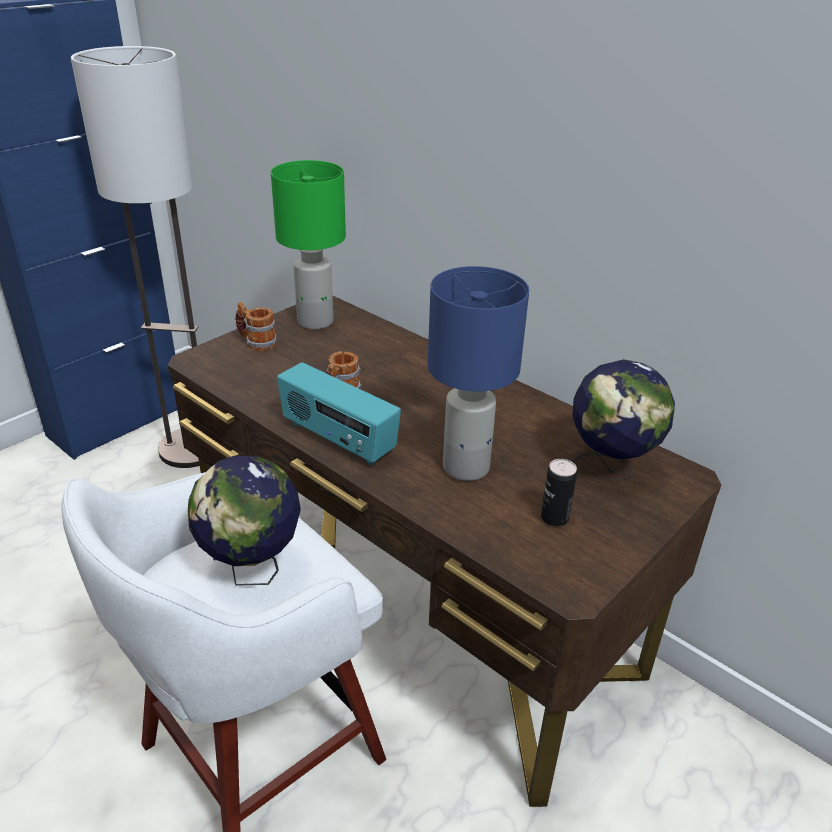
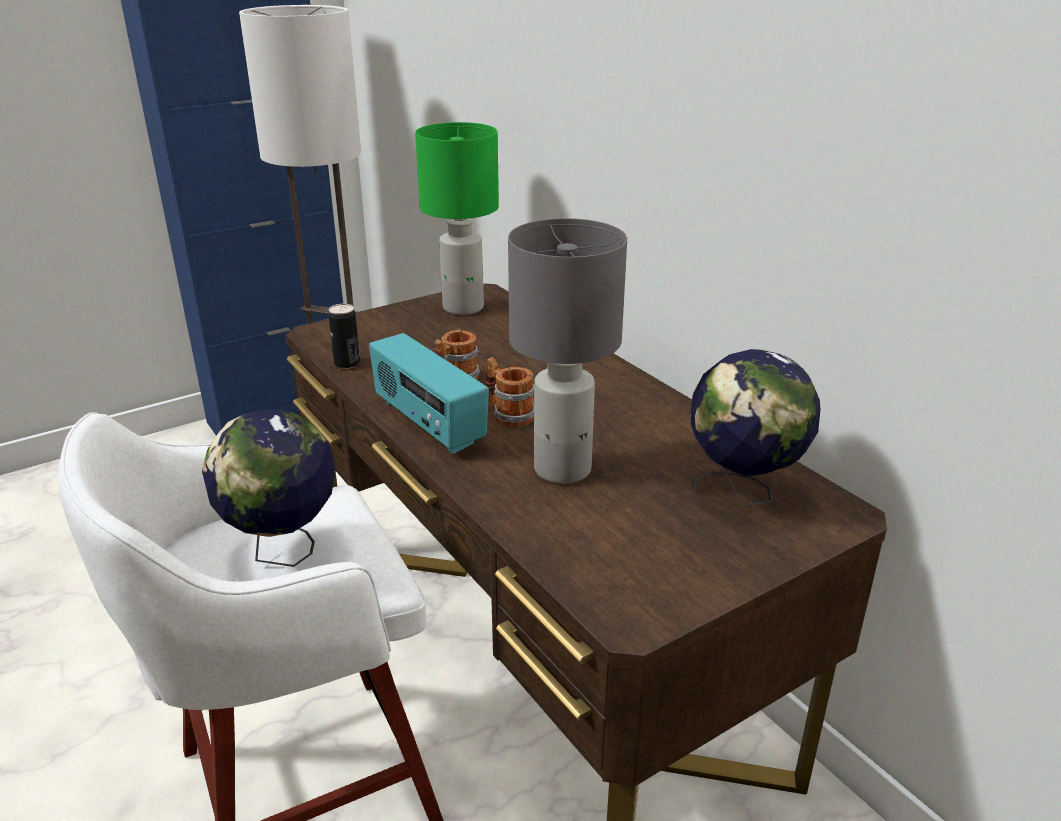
camera: 15 degrees right, 5 degrees down
(256, 342) = (389, 322): mug -> mug (508, 414)
(466, 466) = (563, 468): blue table lamp -> grey table lamp
(554, 518) = (645, 537): can -> can (347, 363)

